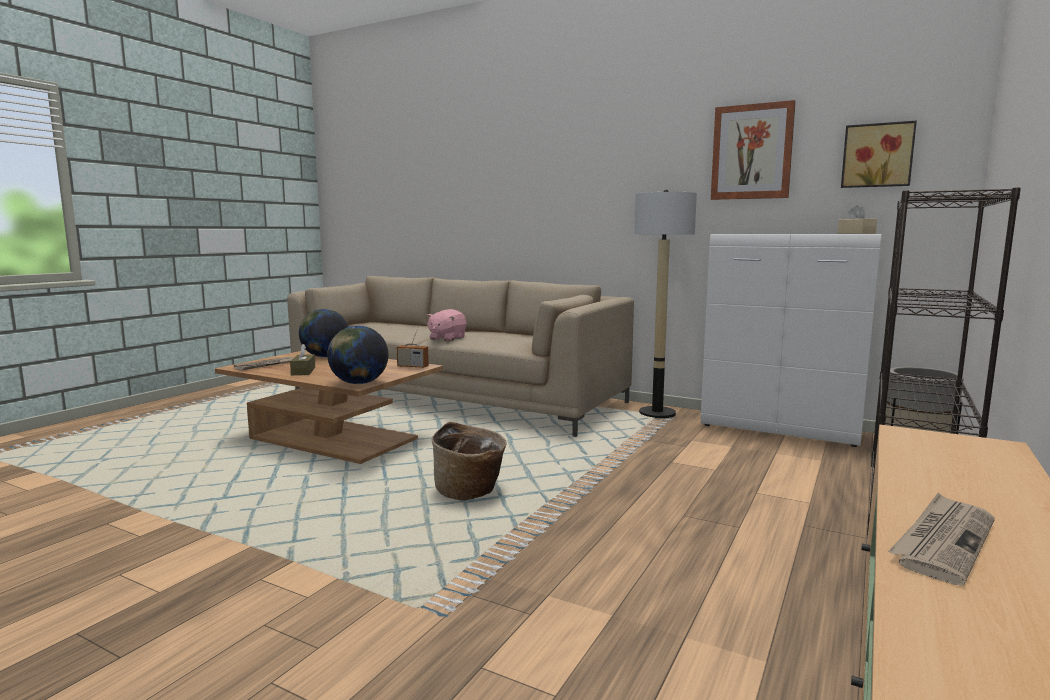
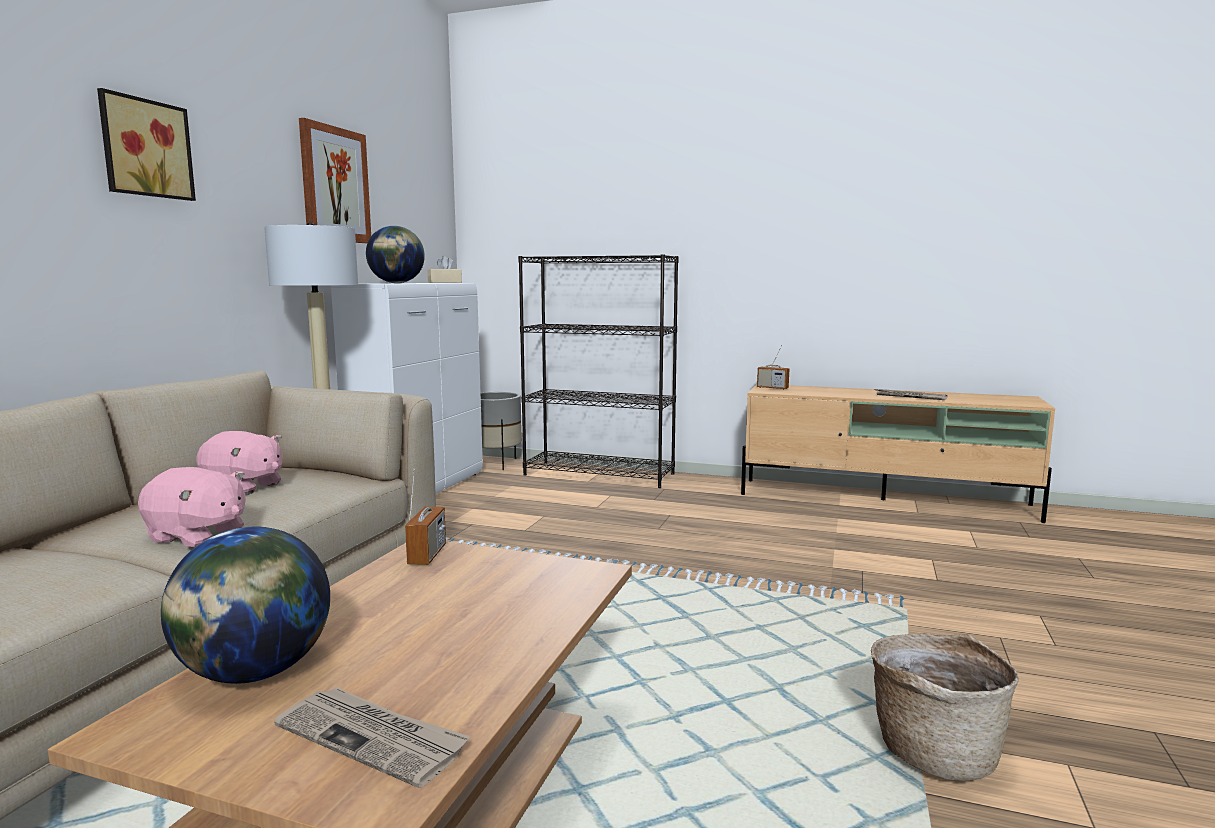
camera: 100 degrees left, 0 degrees up
(303, 371) = (472, 652): brown tissue box -> none
(359, 383) = (580, 573): globe -> globe (397, 283)
(470, 492) = (653, 617): basket -> basket (934, 750)
(517, 337) = (243, 487): none -> pink plush toy
(877, 155) = (412, 208): picture -> picture (144, 148)
(959, 443) = (772, 388): none -> radio

